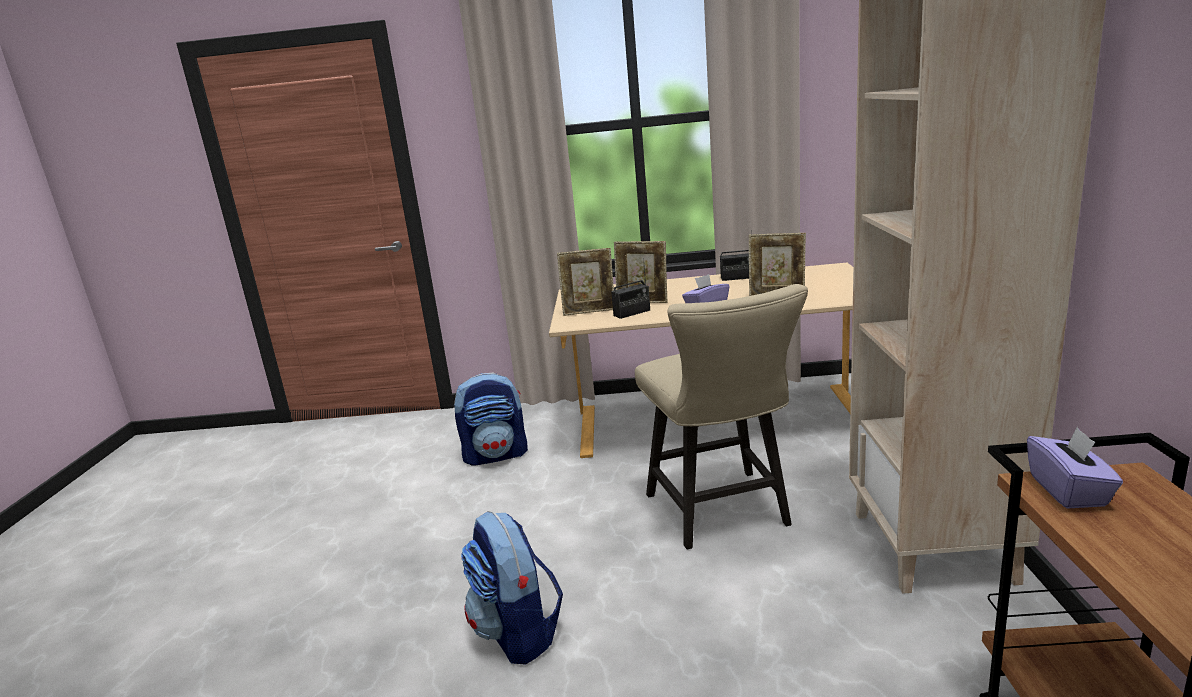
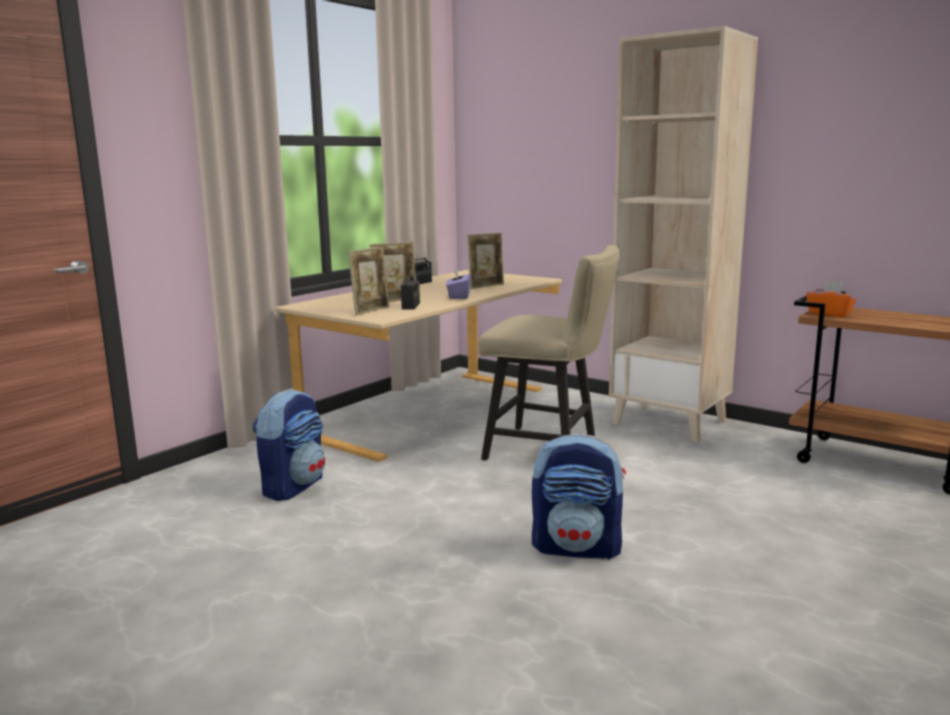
camera: 55 degrees left, 5 degrees down
(1068, 491) = (829, 314): purple tissue box -> orange tissue box

